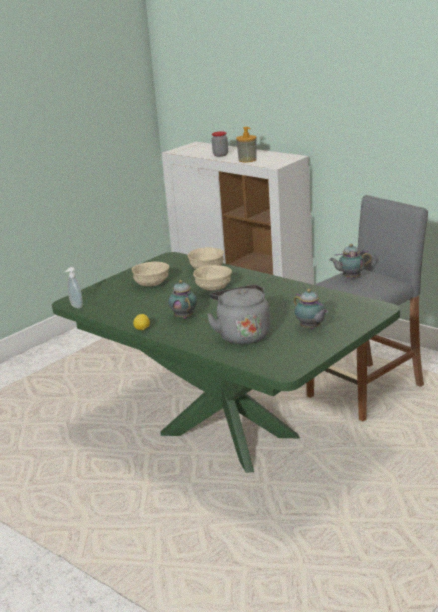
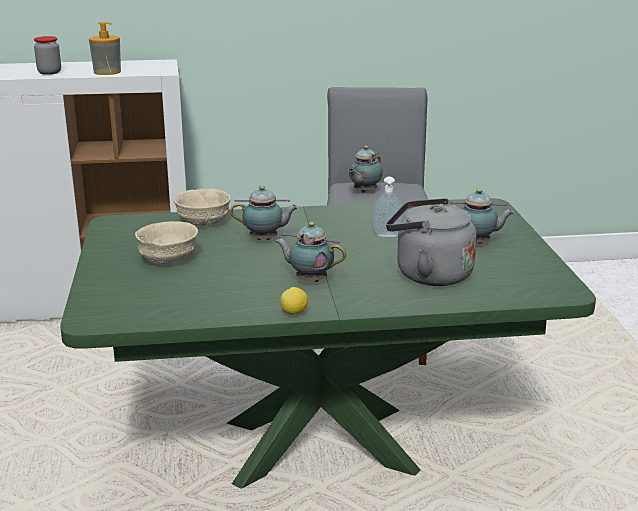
camera: 50 degrees left, 0 degrees up
(75, 306) = (117, 322): soap dispenser -> soap dispenser (387, 236)
(213, 288) = (265, 240): beige bowl -> teapot

